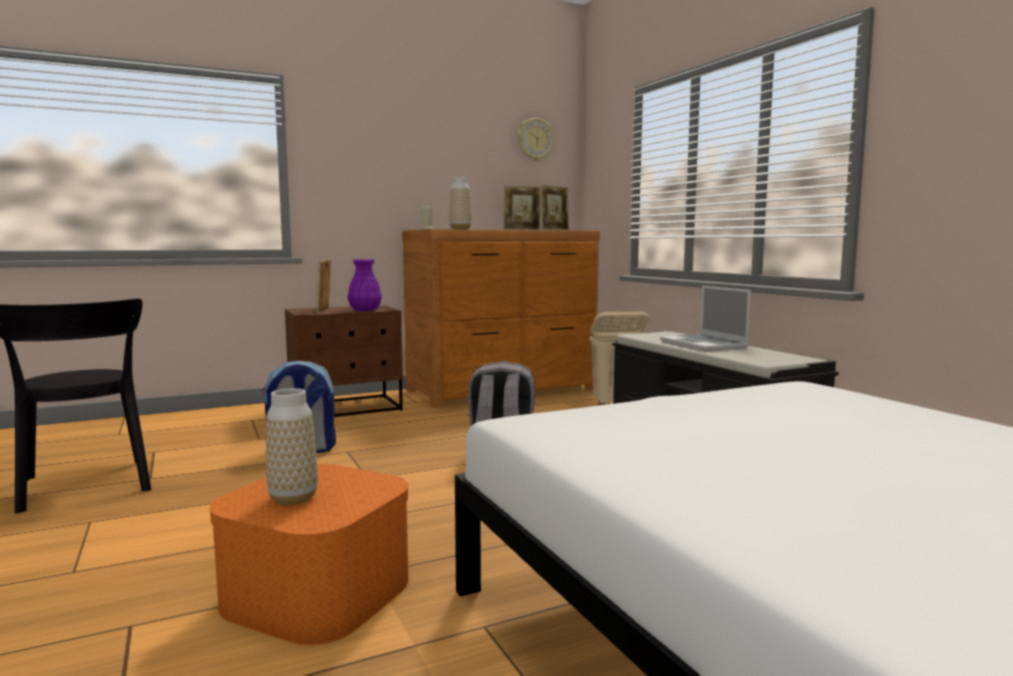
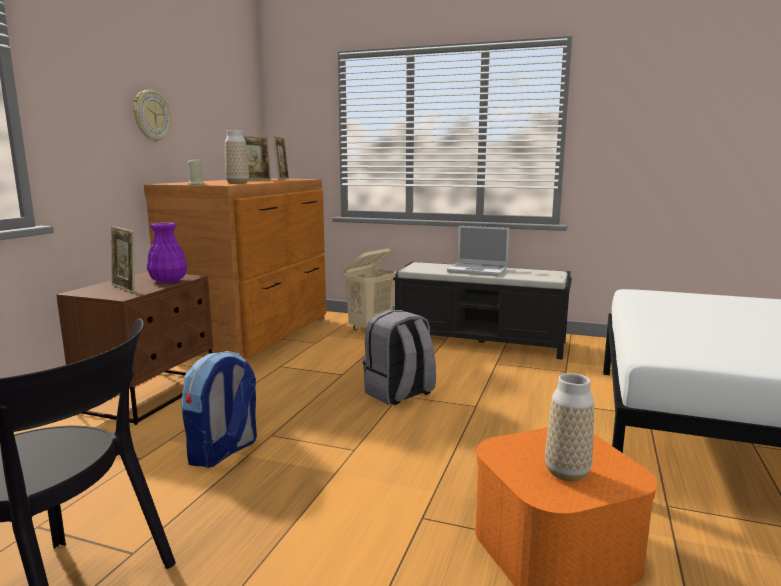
camera: 45 degrees left, 5 degrees up
(535, 139) = (233, 87): wall clock -> wall clock (151, 116)

